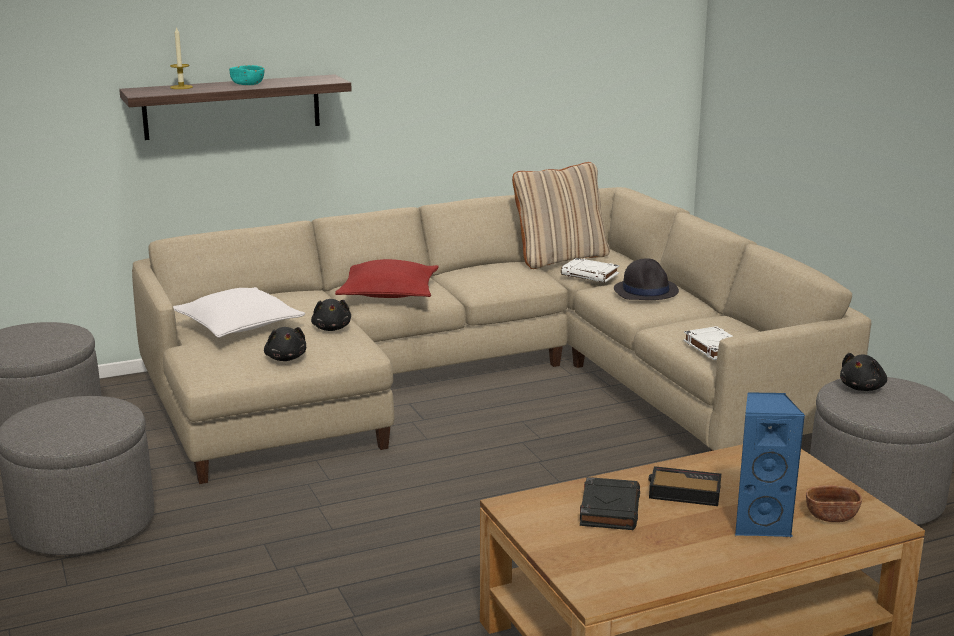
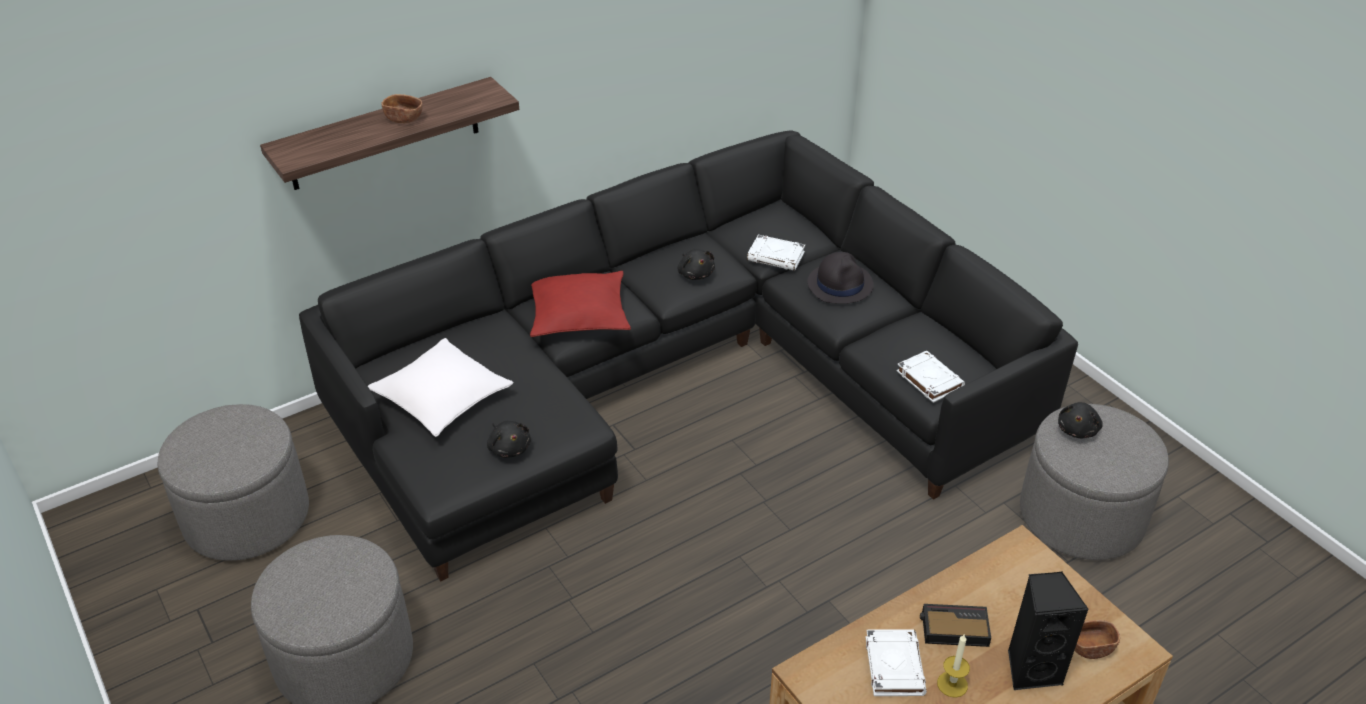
camera: 10 degrees left, 20 degrees up
(181, 87) = (331, 135): candle -> candle (952, 684)
(247, 84) = (404, 118): turquoise bowl -> brown bowl
(332, 328) = (539, 387): black plush toy -> black plush toy (695, 274)
(483, 382) = (677, 381): beige sofa -> black sofa
(560, 258) = (738, 228): beige pillow -> none
(609, 509) = (893, 665): black book -> white book
(760, 524) = (1031, 669): blue speaker -> black speaker

